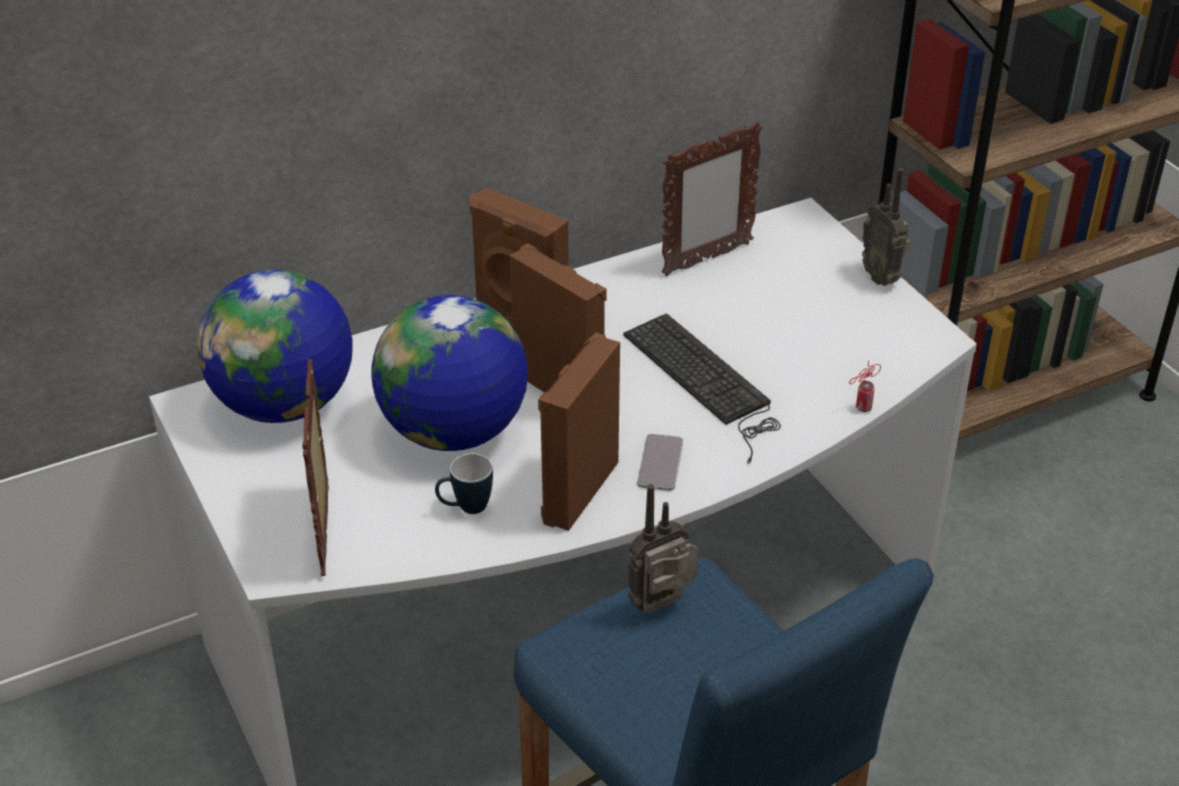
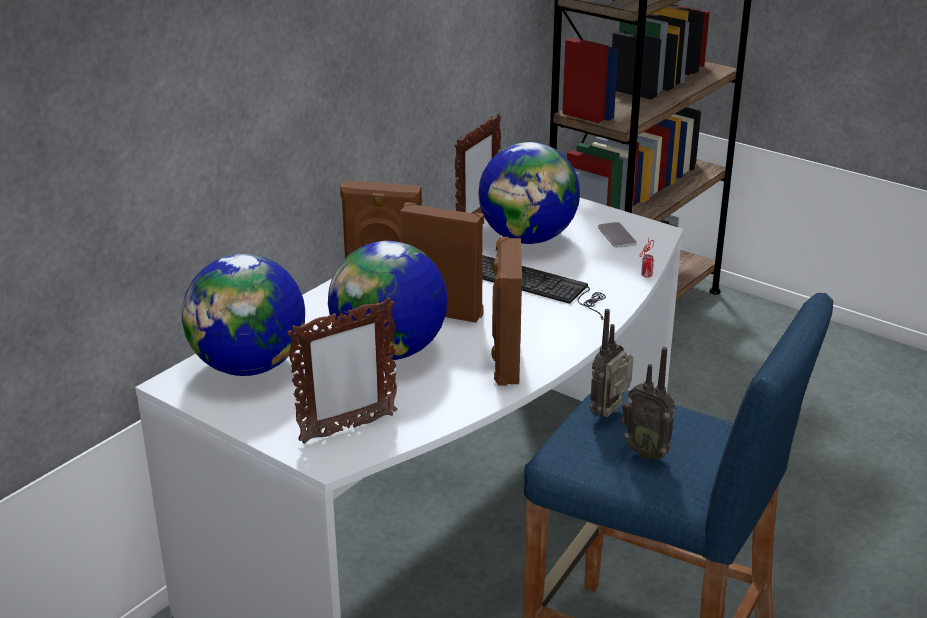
camera: 25 degrees left, 10 degrees down
(326, 530) = (347, 429): picture frame -> picture frame turned 90 degrees counterclockwise
(465, 508) = (436, 390): mug -> none
(660, 463) = (546, 334): phone -> phone (616, 236)
(752, 304) = (528, 238): none -> globe
(882, 277) = (596, 208): radio -> radio (646, 452)

